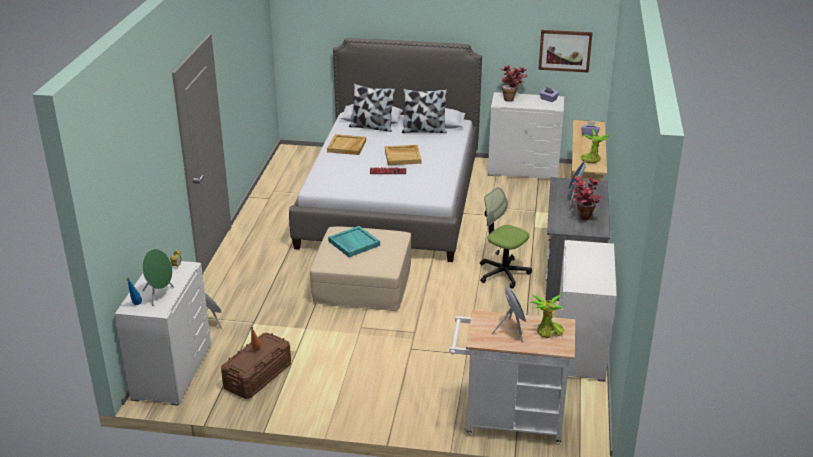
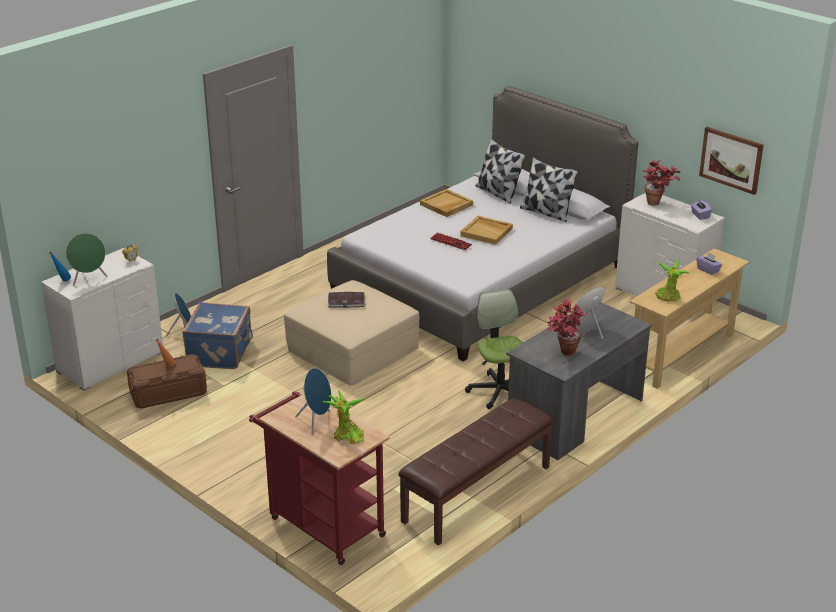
camera: 35 degrees right, 0 degrees up
(260, 326) = (221, 353): none -> blue suitcase
(353, 243) = (346, 301): turquoise tray -> book
(507, 421) = (321, 524): white cart -> red cart
(581, 350) = (477, 494): white dresser -> brown bench

